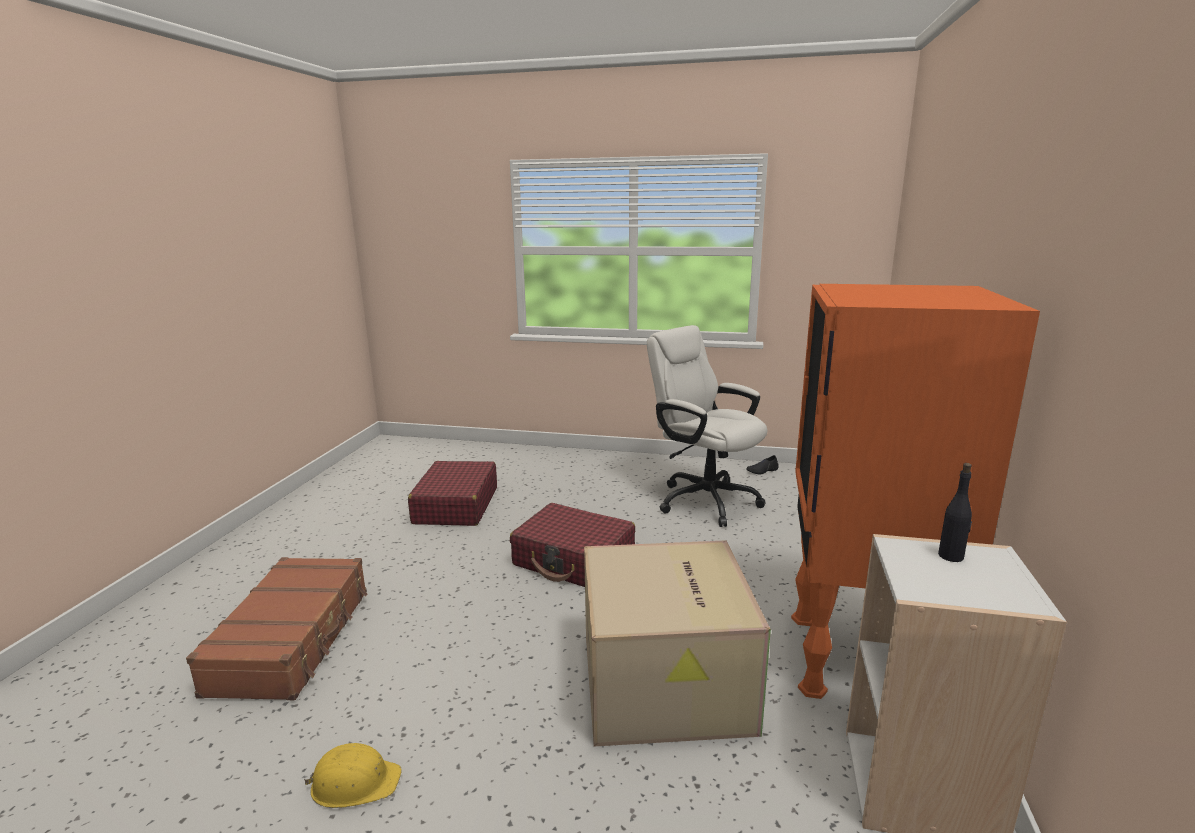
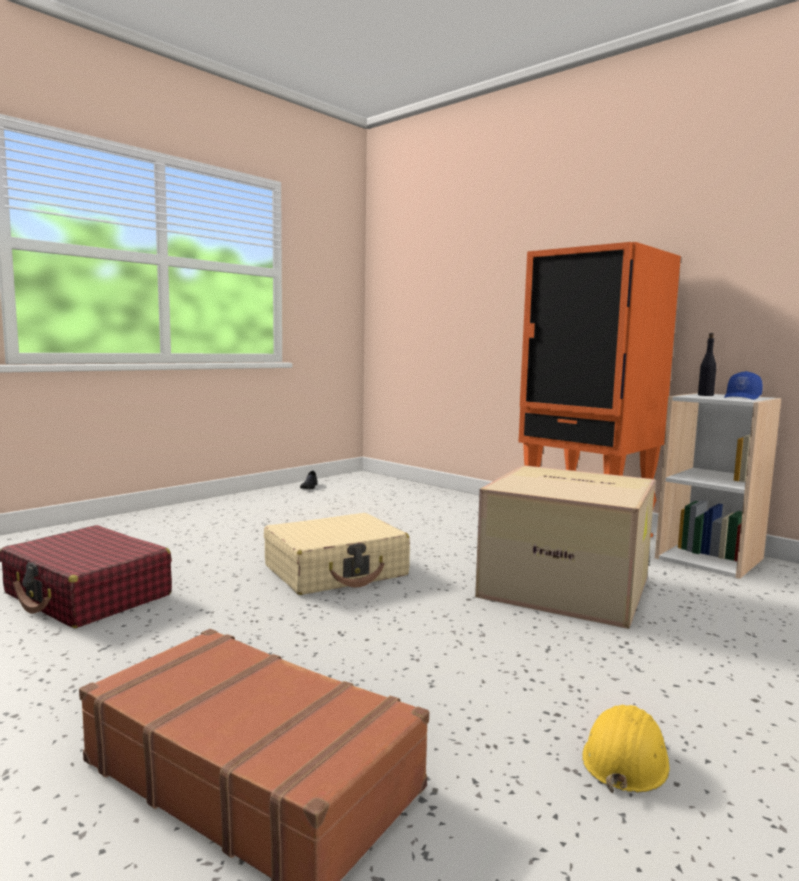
camera: 60 degrees left, 10 degrees down
(574, 560) = (336, 571): red suitcase -> beige suitcase
(703, 500) = (319, 510): white office chair -> none
(971, 587) = (743, 397): none -> blue cap

